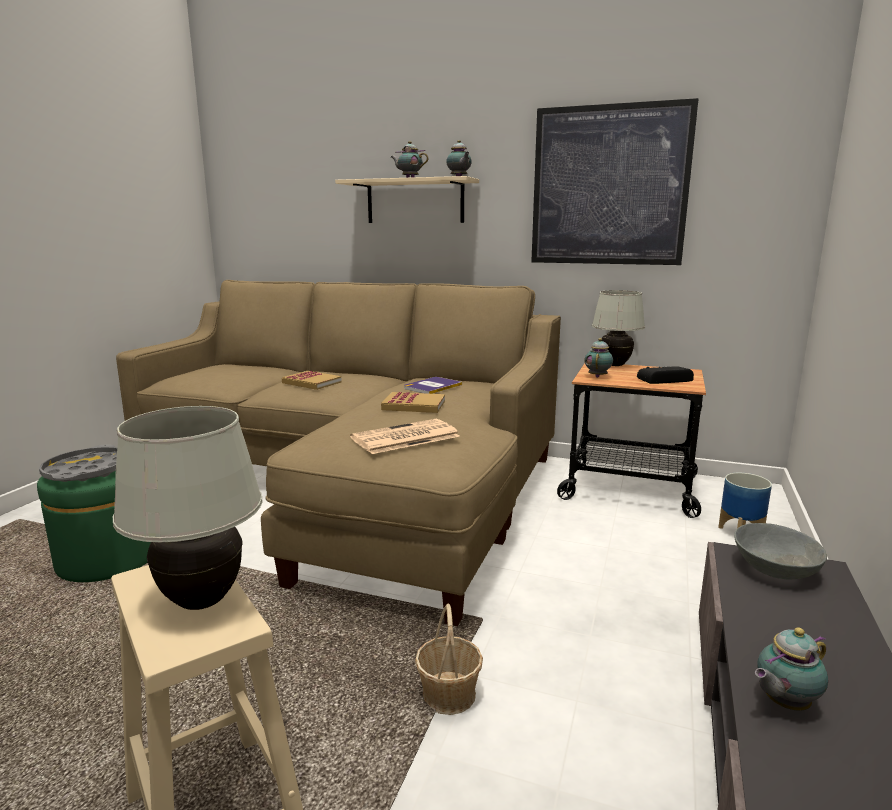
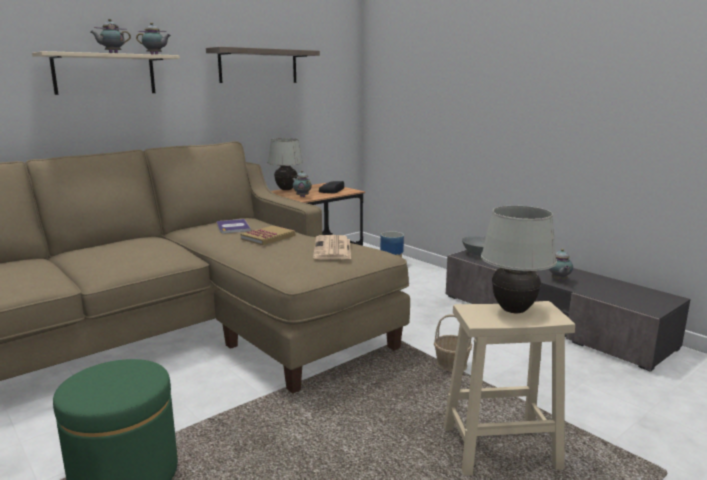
camera: 60 degrees left, 0 degrees up
(87, 471) = (111, 385): grey tray -> none
(311, 382) = (122, 254): book -> none
(609, 186) = (258, 66): picture -> shelf

